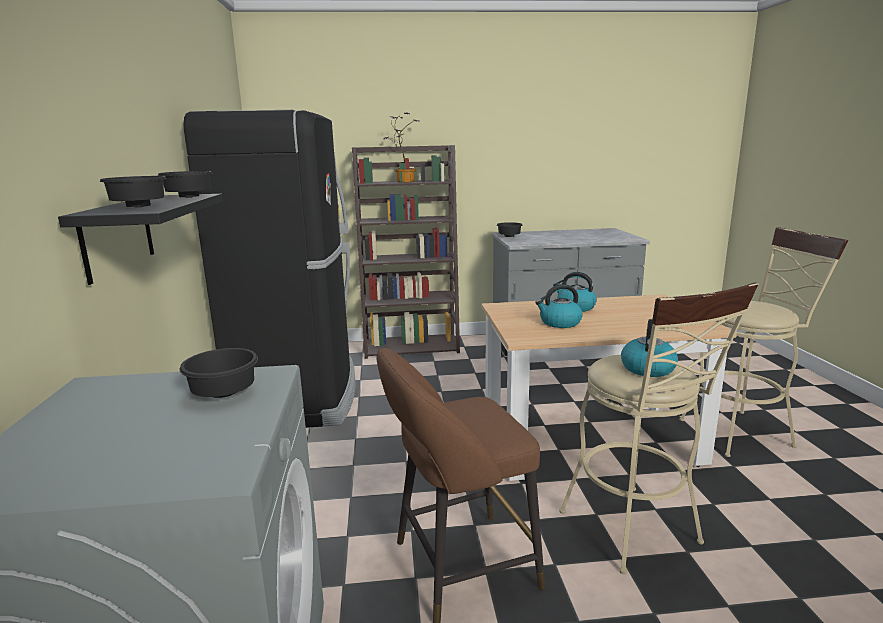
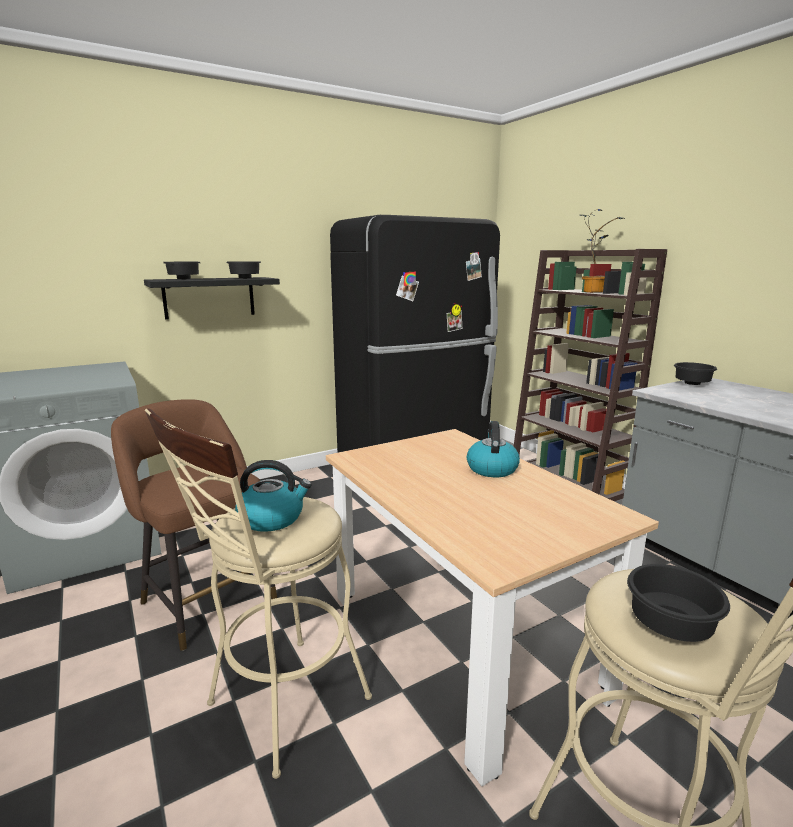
camera: 65 degrees right, 0 degrees up
(223, 392) = (91, 381): black bowl -> black bowl (671, 624)
(559, 323) = (418, 467): kettle -> none

